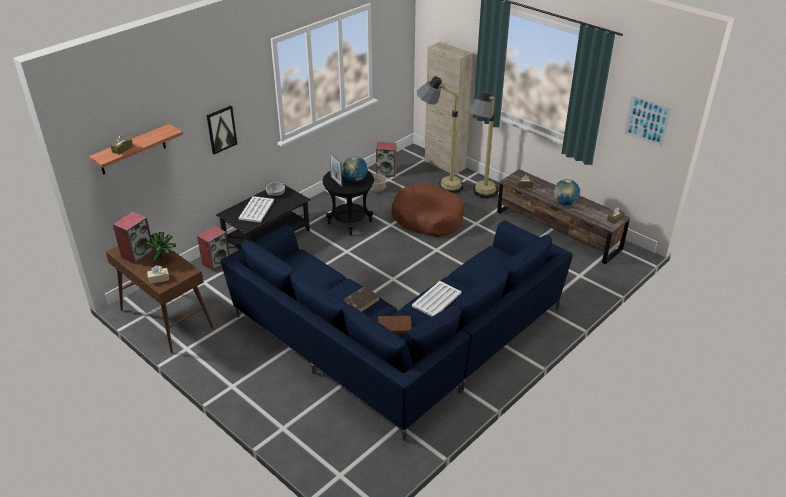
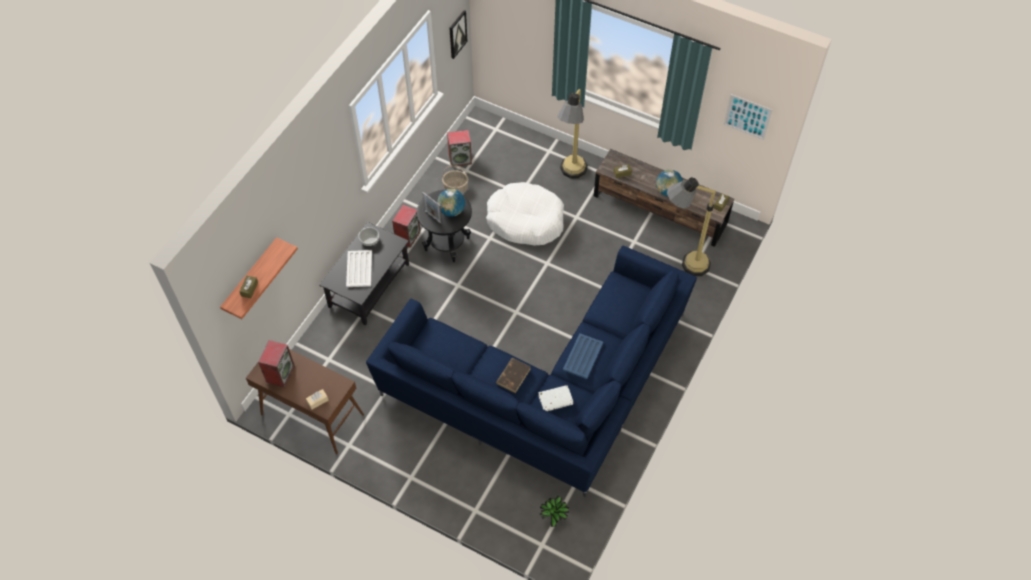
camera: 15 degrees left, 20 degrees up
(164, 260) = (311, 375): potted plant -> potted plant (554, 517)
(216, 262) = (329, 330): speaker -> speaker (407, 236)
(221, 129) = (316, 212): picture -> picture (457, 34)
(394, 328) = (555, 400): brown book -> white book
(427, 218) = (525, 220): brown dog bed -> white dog bed
(437, 299) = (583, 356): white tray -> blue tray
(439, 186) = (523, 169): floor lamp -> floor lamp (682, 265)
(444, 165) = (519, 135): beige cabinet -> none

